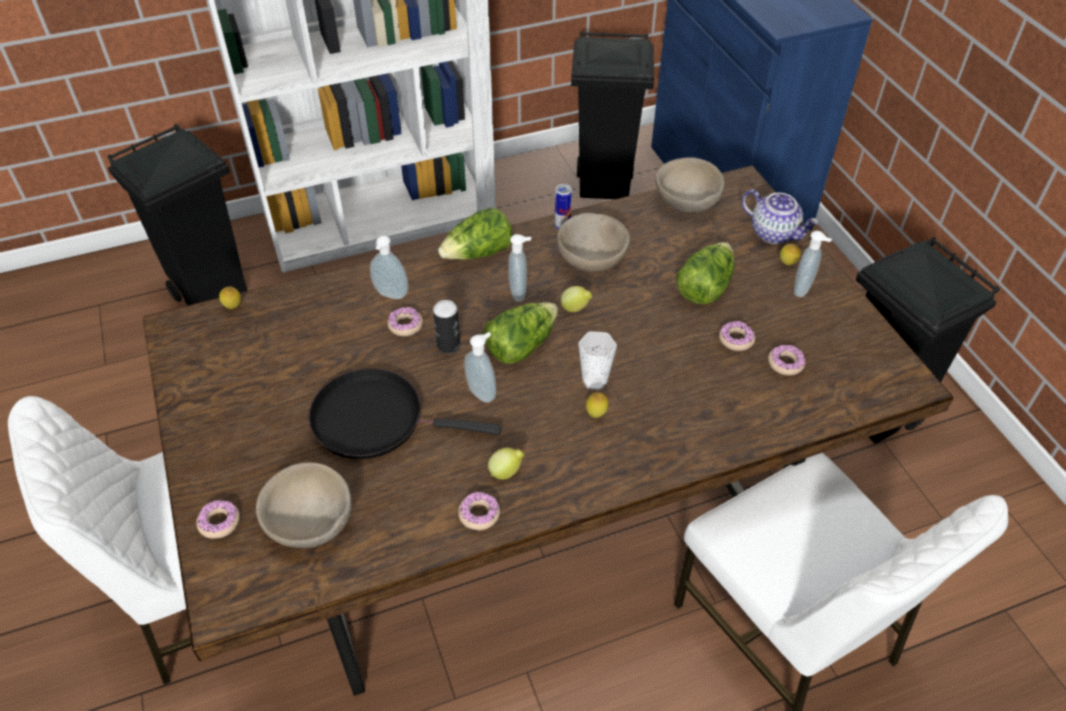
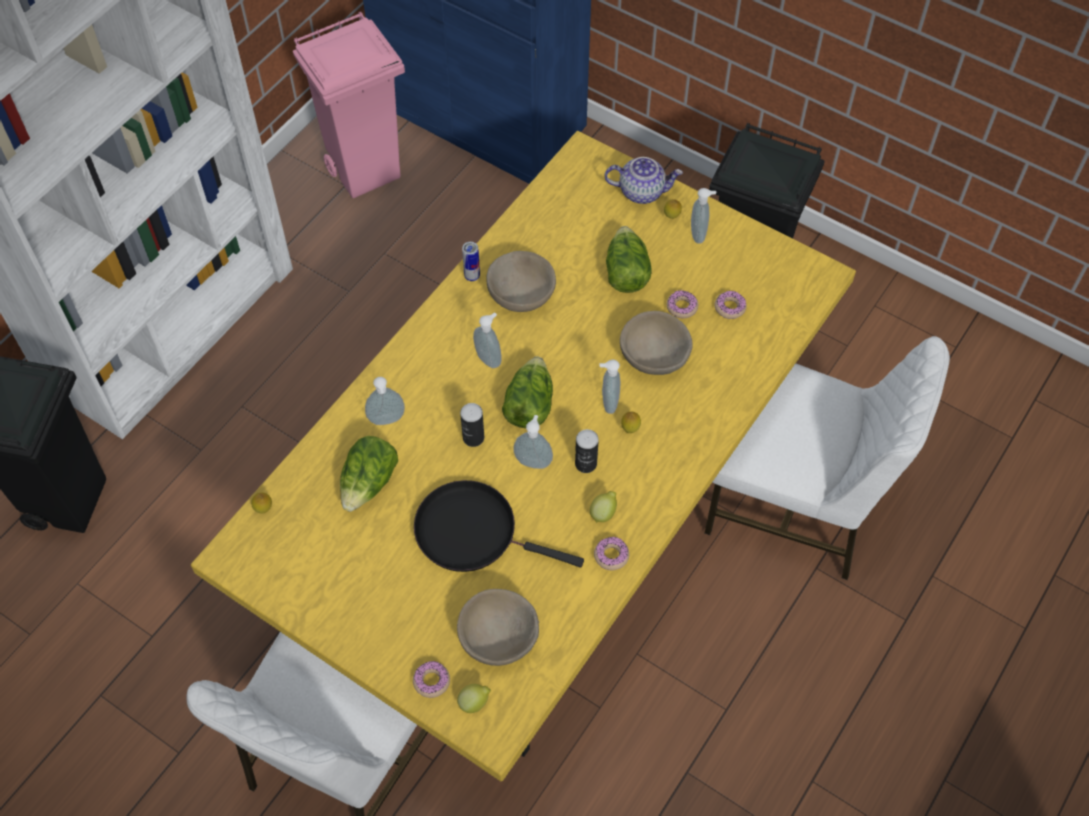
camera: 35 degrees left, 10 degrees up
(376, 419) = (473, 532): black frying pan -> black frying pan turned 45 degrees clockwise
(405, 325) = (424, 440): donut -> none
(478, 254) = (425, 341): lettuce -> lettuce (369, 483)
(528, 420) = (586, 463): none -> can
(534, 510) = (545, 525): brown dining table -> yellow dining table
(576, 309) = (544, 348): lemon -> lemon (474, 703)
(594, 381) = (608, 403): cup -> soap dispenser
(605, 185) = (366, 172): black trash can -> pink trash can
(686, 202) = (553, 197): beige bowl -> beige bowl (653, 357)

